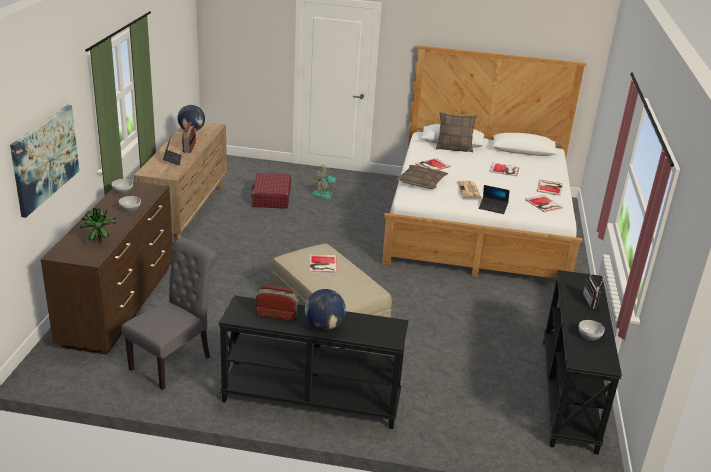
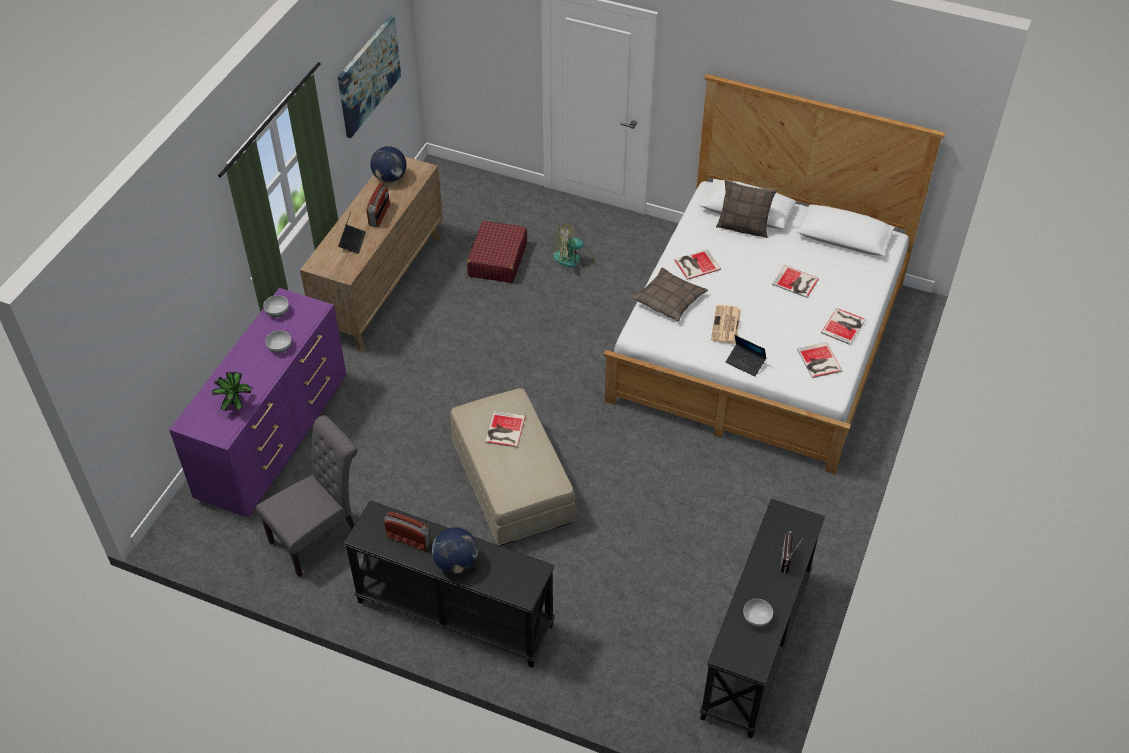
camera: 15 degrees right, 20 degrees up
(45, 158) = (174, 309): picture -> picture (368, 75)
(120, 304) = (275, 439): brown dresser -> purple dresser

